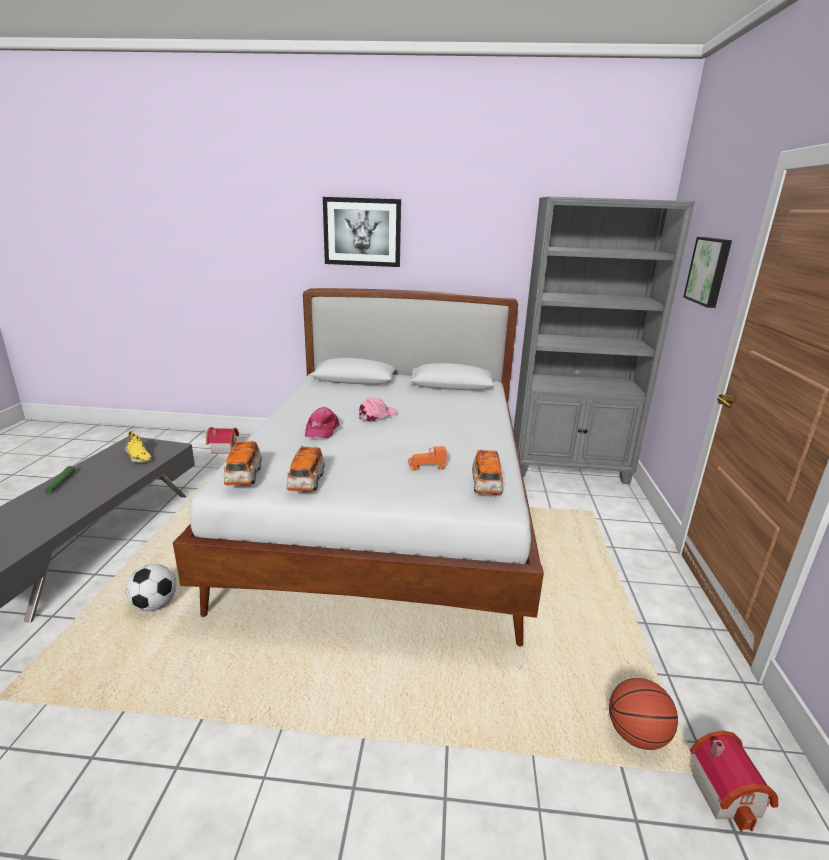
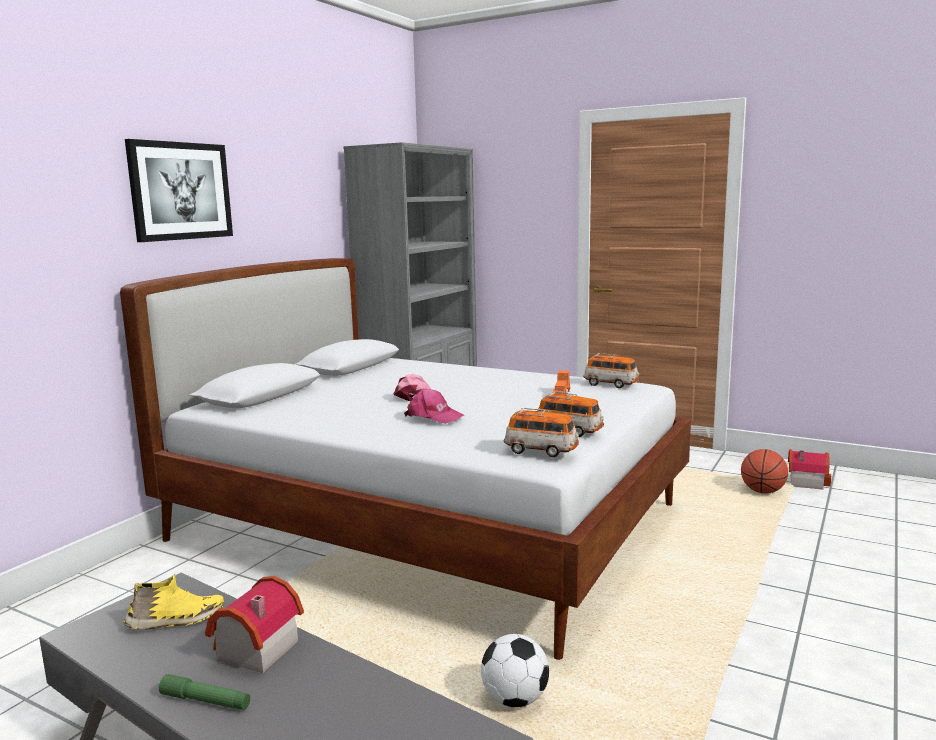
camera: 65 degrees left, 10 degrees down
(224, 448) = (59, 625): toy house -> toy house (252, 650)
(709, 271) = (518, 202): picture -> none

